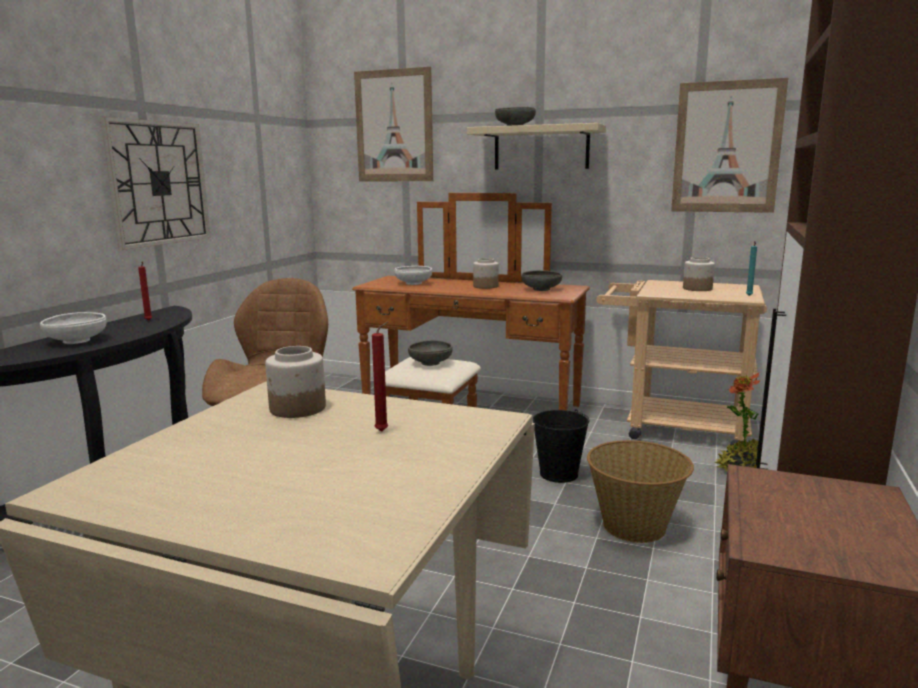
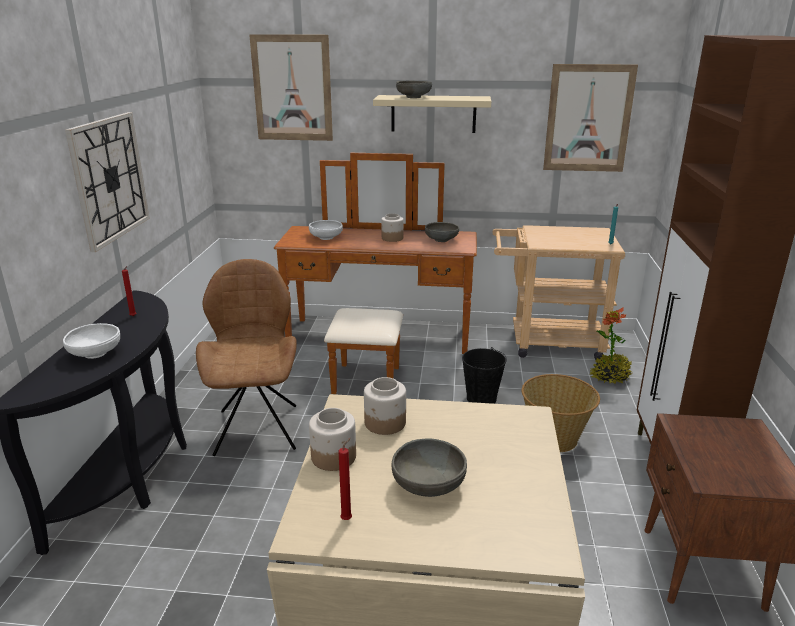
camera: 15 degrees left, 10 degrees up
(383, 431) = (467, 439): red candle -> red candle (348, 519)
(430, 363) = (365, 316): grey bowl -> grey bowl (428, 484)
(697, 289) = (568, 236): jar -> jar (333, 457)

